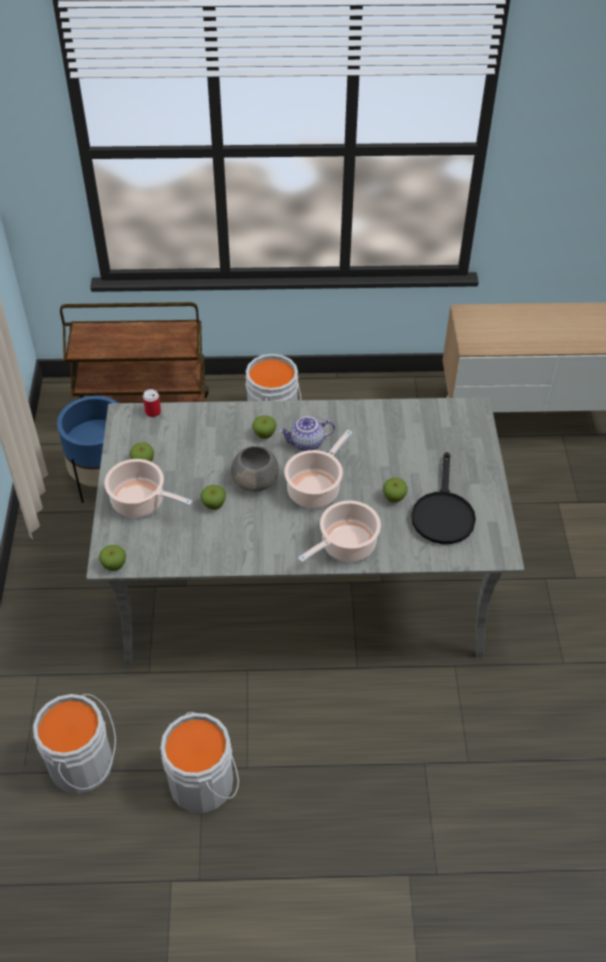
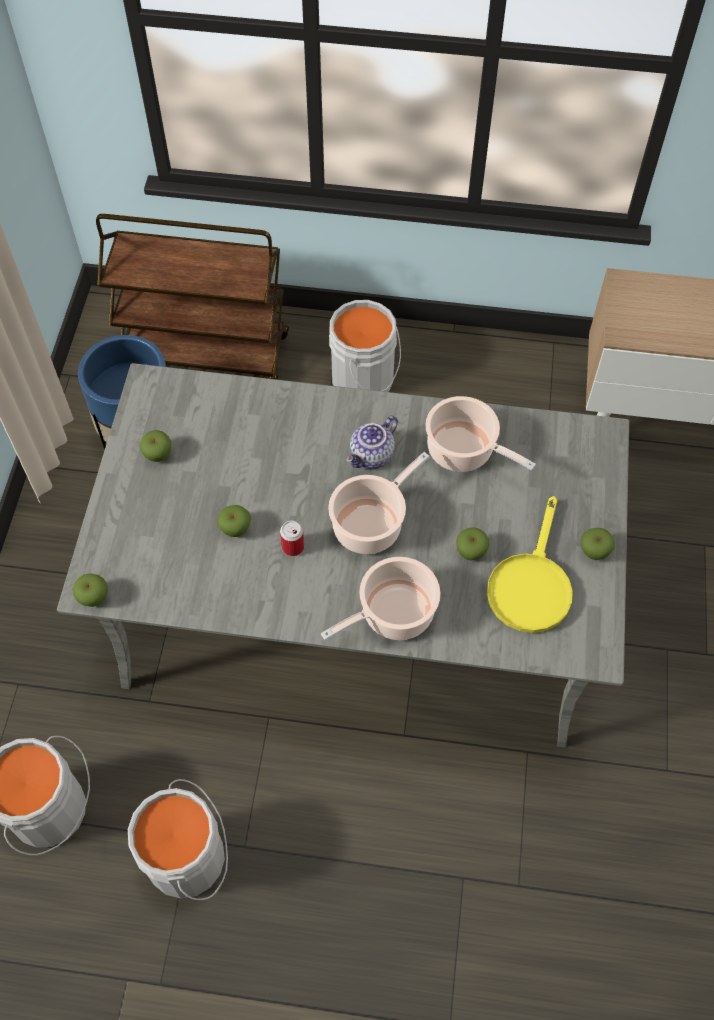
camera: 10 degrees right, 10 degrees up
(141, 502) = (145, 512): cooking pot -> cooking pot (464, 451)
(153, 412) = (184, 383): can -> can (293, 547)
(256, 480) = (296, 501): grey bowl -> none
(264, 435) = (320, 436): apple -> apple (594, 552)
(306, 443) = (372, 456): teapot -> teapot turned 45 degrees counterclockwise
(442, 513) = (530, 584): black frying pan -> yellow frying pan

